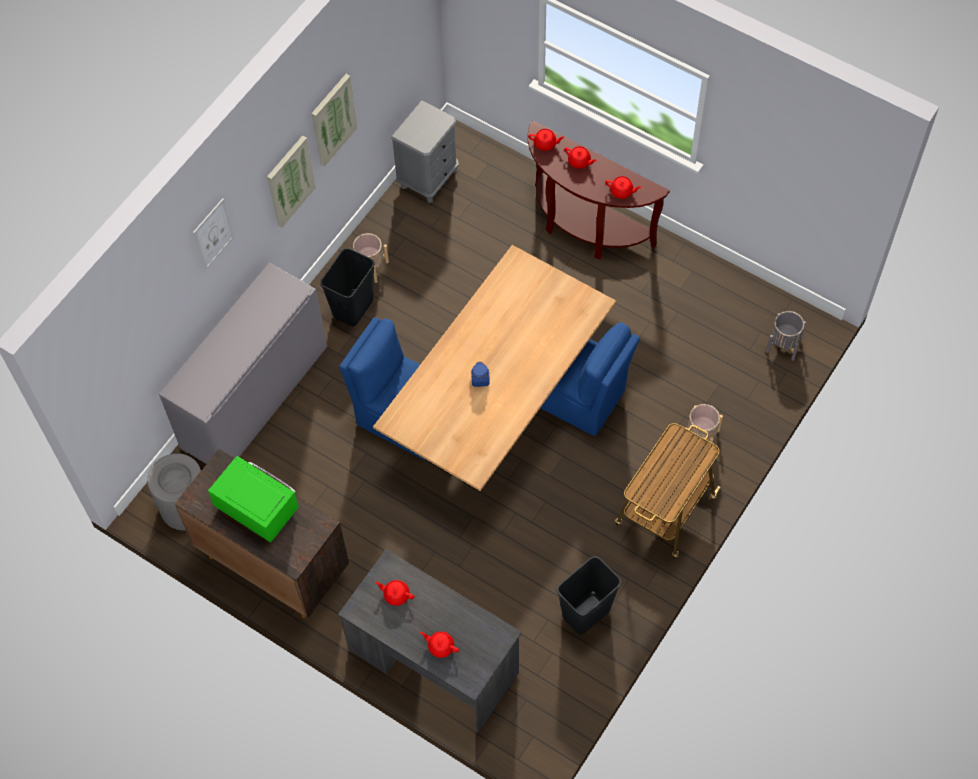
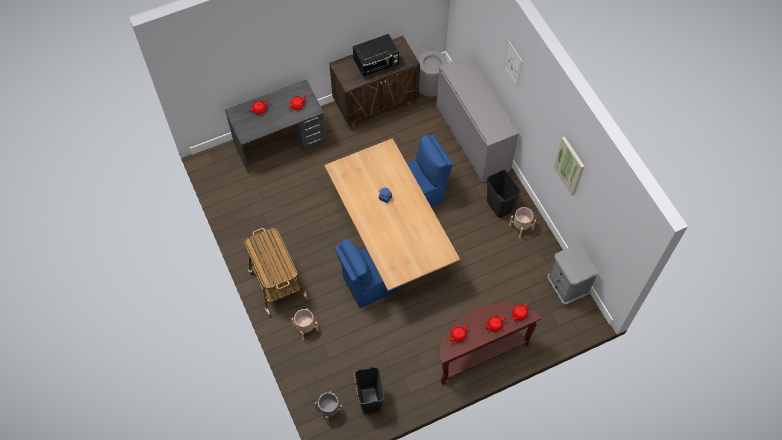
camera: 120 degrees right, 0 degrees up
(257, 508) = (376, 64): green microwave -> black microwave
(289, 181) = (544, 134): picture -> none
(586, 613) = (253, 217): black trash can -> black trash can (369, 399)

